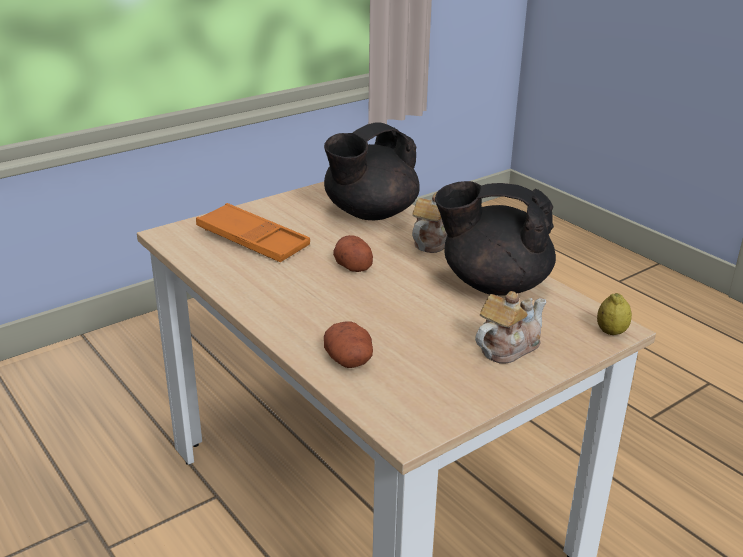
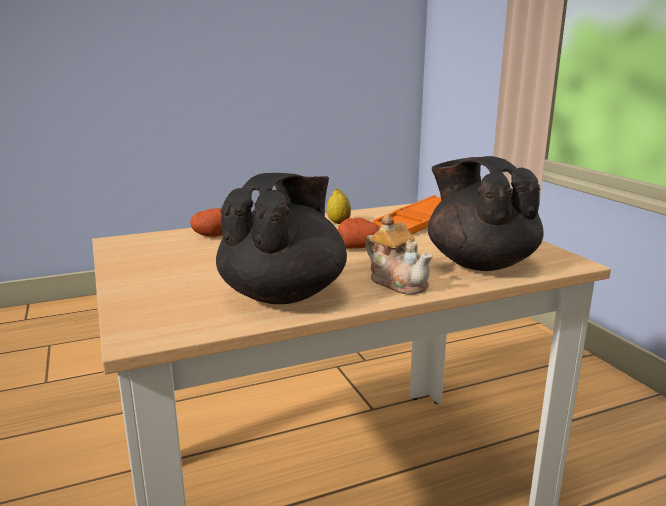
camera: 105 degrees right, 10 degrees down
(507, 347) = (169, 281): teapot -> none
(611, 332) = (134, 332): lemon -> lemon (338, 222)

